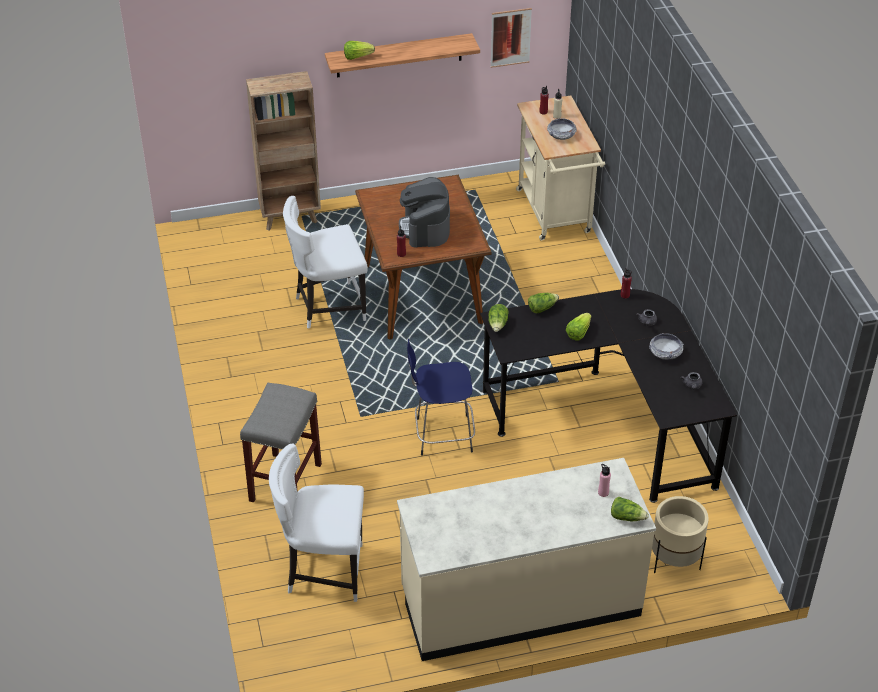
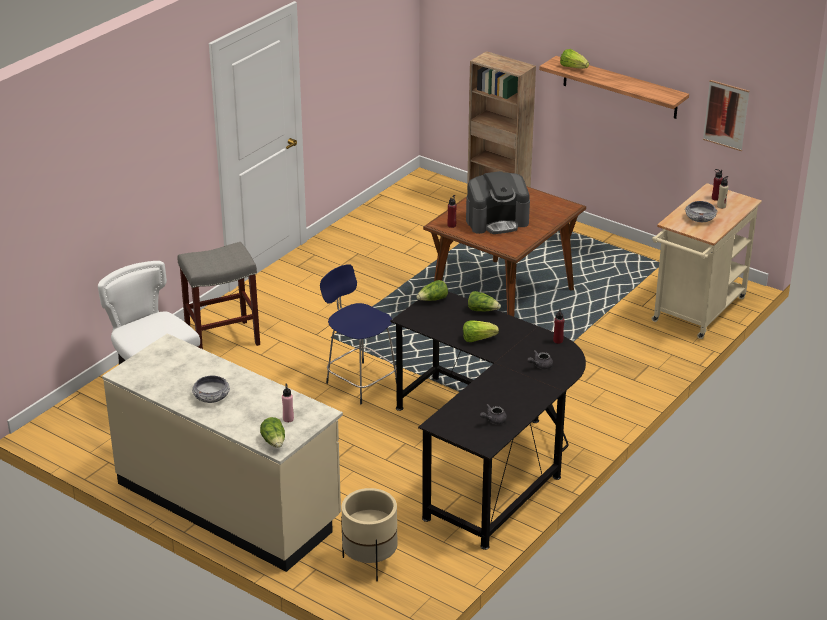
camera: 50 degrees right, 10 degrees down
(328, 307) = (426, 268): white chair -> none
(425, 228) = (497, 221): coffee machine -> coffee machine turned 150 degrees counterclockwise
(665, 353) = (515, 390): bowl -> bowl (211, 397)

